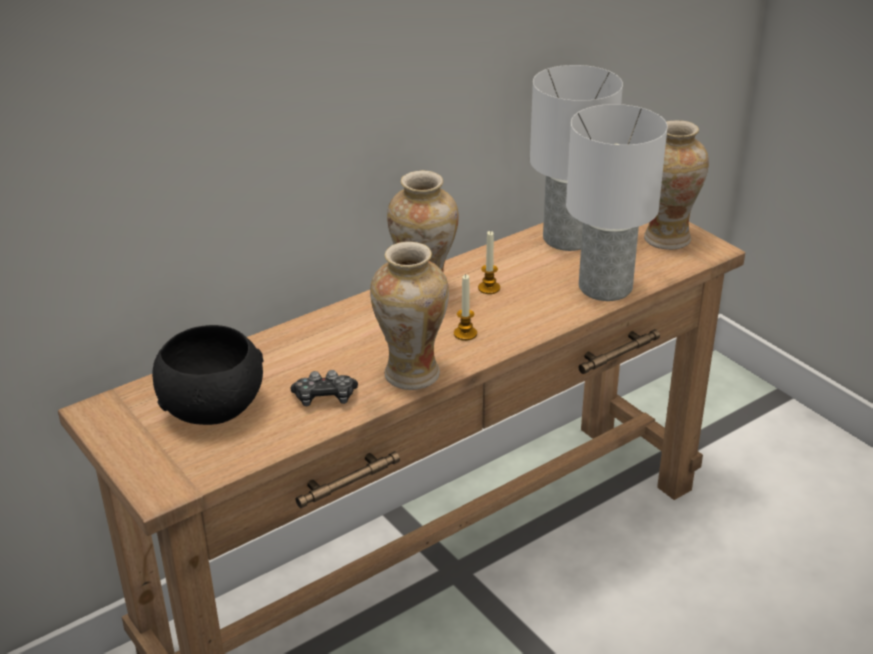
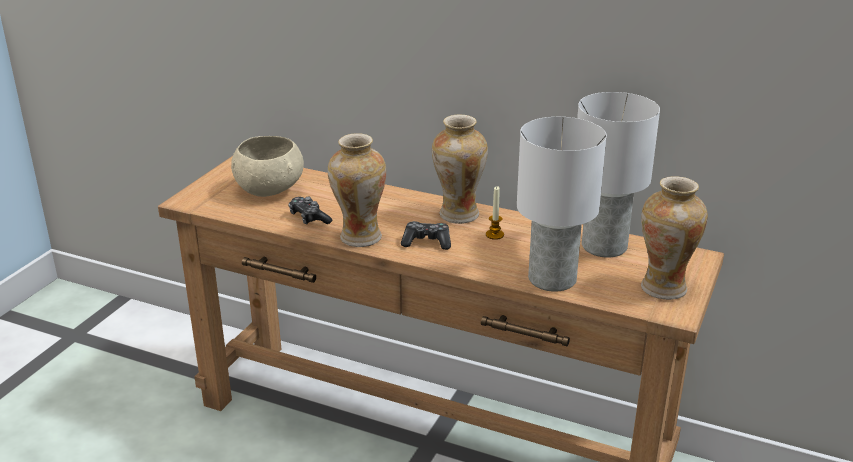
camera: 60 degrees right, 5 degrees down
(214, 408) = (270, 190): black bowl -> beige bowl
(465, 334) = (427, 242): candle -> game controller

